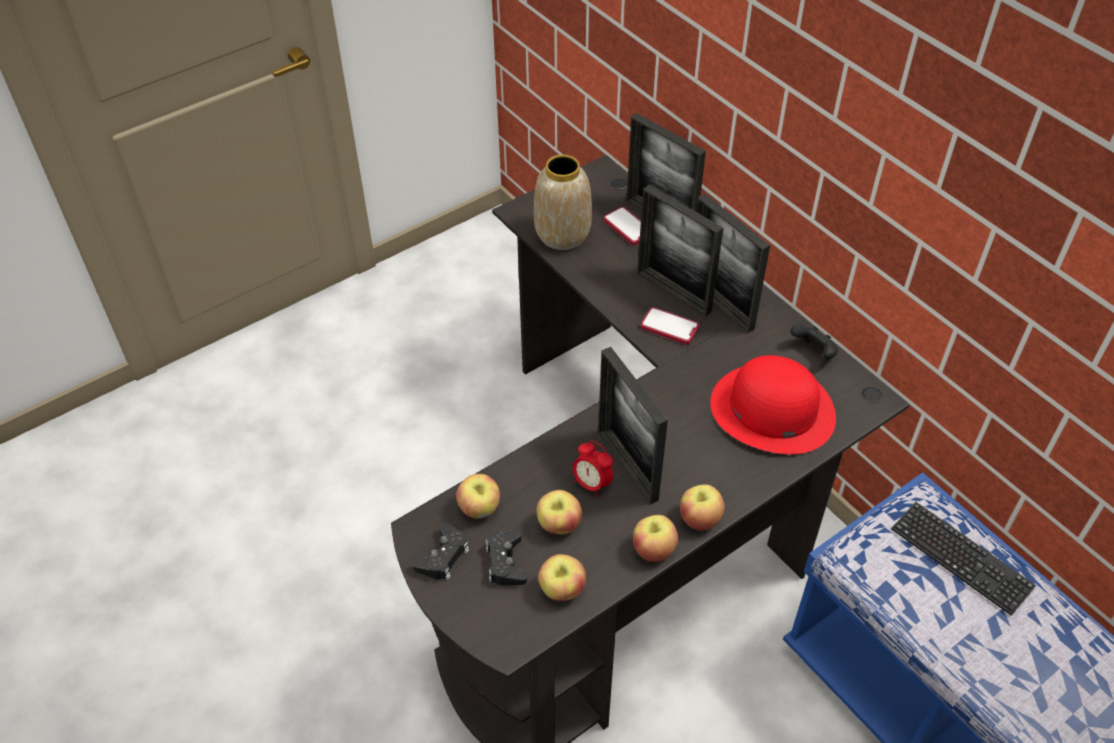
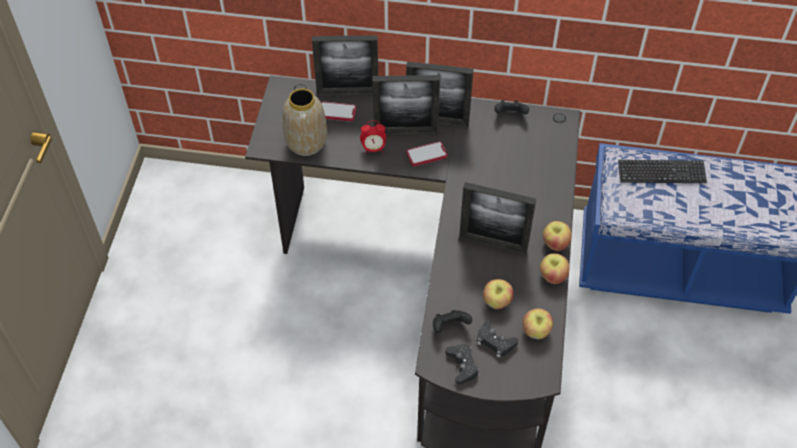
camera: 45 degrees left, 5 degrees up
(479, 508) = (449, 327): apple -> black game controller
(591, 484) = (487, 268): alarm clock -> alarm clock (373, 149)
(772, 409) = (524, 161): red hat -> none

